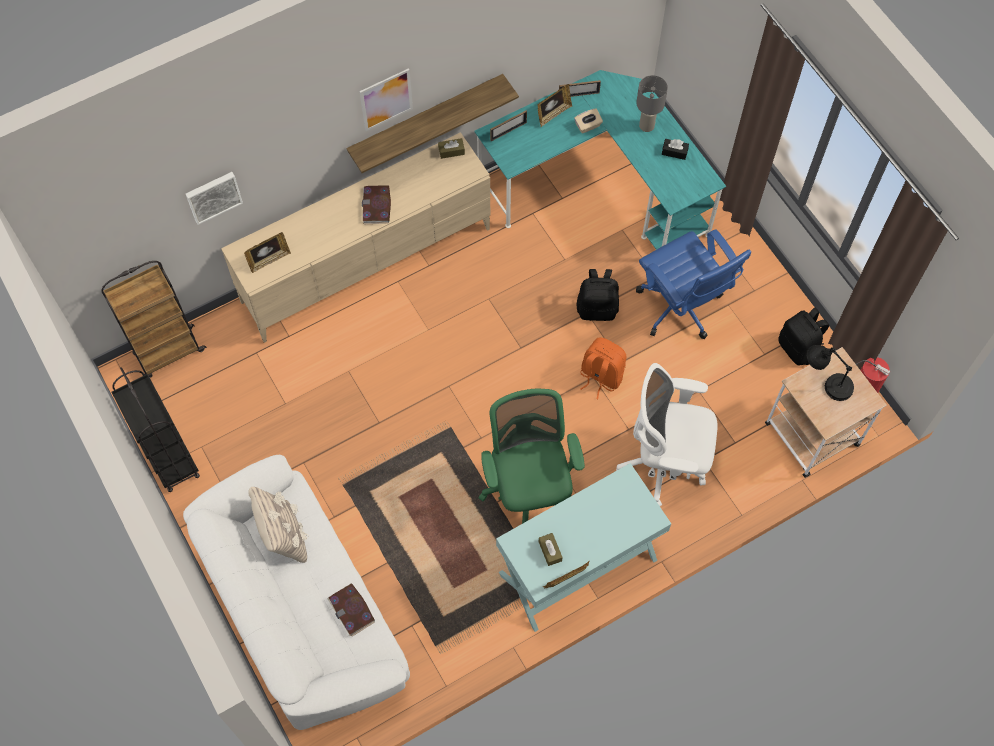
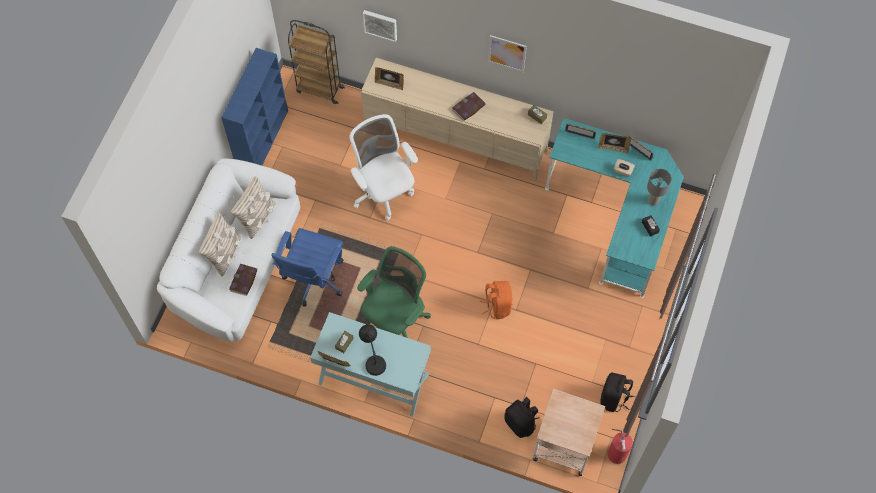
camera: 50 degrees right, 0 degrees up
(171, 460) = (263, 139): black cart -> blue bookcase
(298, 606) = (225, 254): none -> beige pillow
(426, 119) = (532, 86): shelf -> none
(597, 308) = (538, 273): black backpack -> black backpack (520, 423)
(666, 462) = (476, 378): white office chair -> white office chair (385, 194)
(681, 309) = (579, 316): blue office chair -> blue office chair (314, 281)
(825, 383) = (573, 413): black table lamp -> black table lamp (373, 357)

